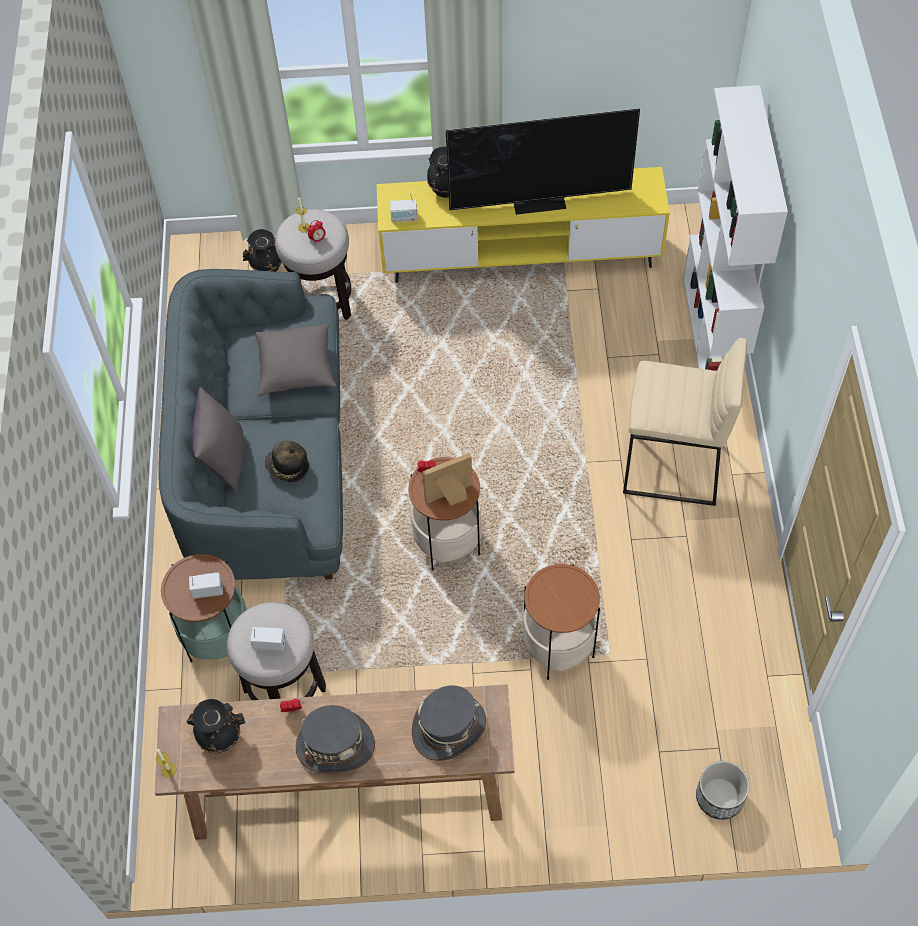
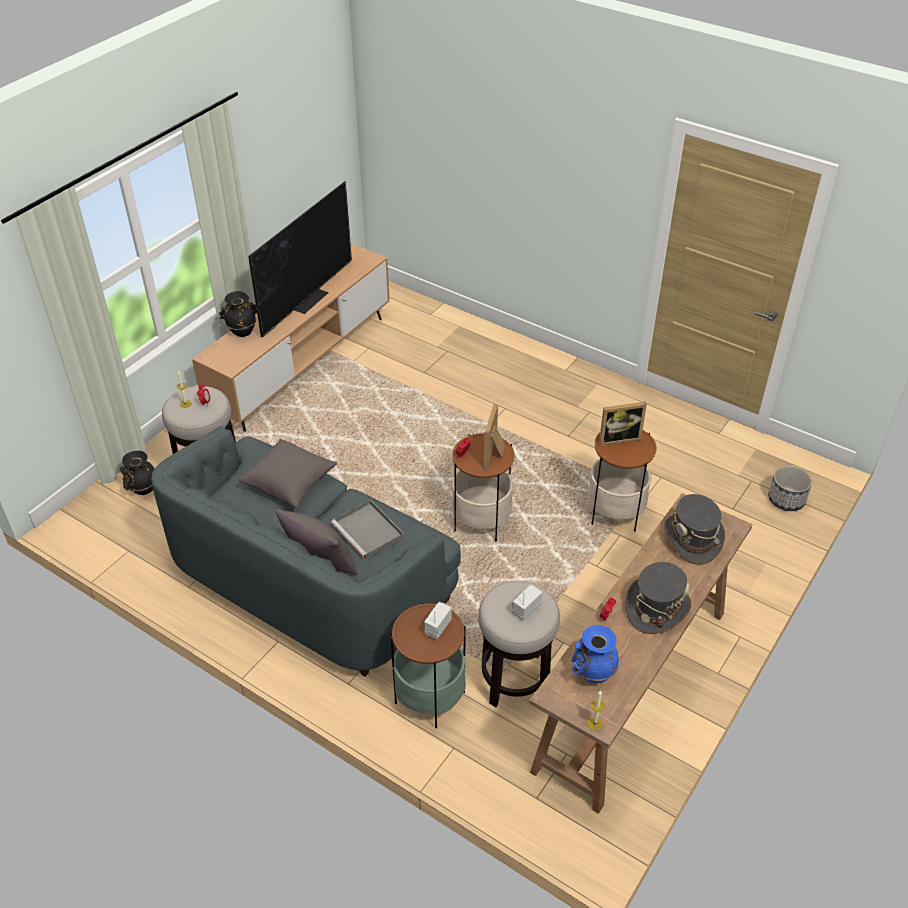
camera: 55 degrees left, 15 degrees down
(220, 737) = (592, 673): black vase -> blue vase
(287, 467) = (369, 532): hat -> grey tray
(404, 217) = (238, 361): radio -> none
(520, 259) = (303, 367): yellow tv stand -> brown tv stand
(566, 585) = (618, 438): none -> picture frame
(672, 468) = (535, 391): beige stool -> none
(713, 333) = (459, 322): white bookcase -> none

